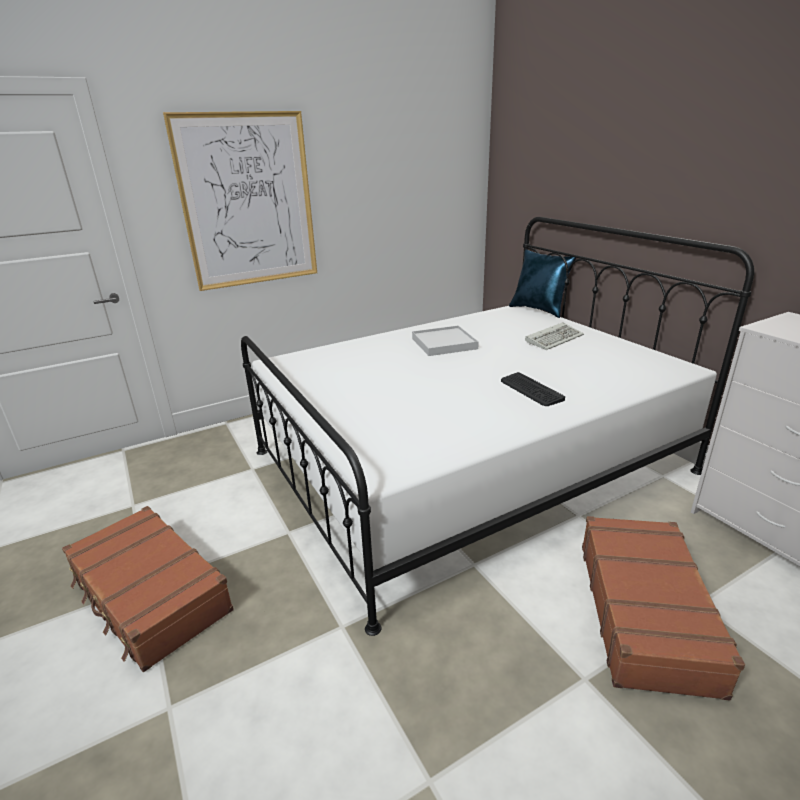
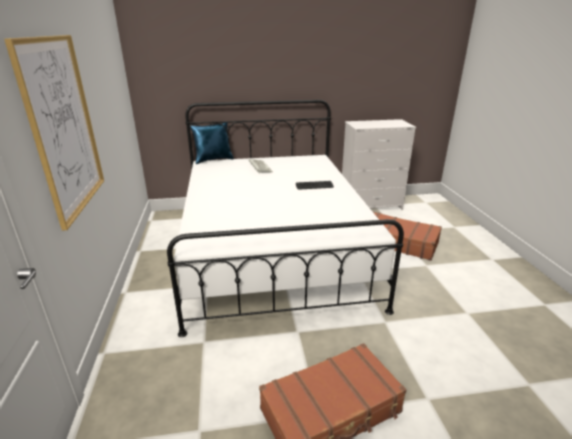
camera: 70 degrees left, 0 degrees up
(444, 343) = (232, 190): white tray -> none

